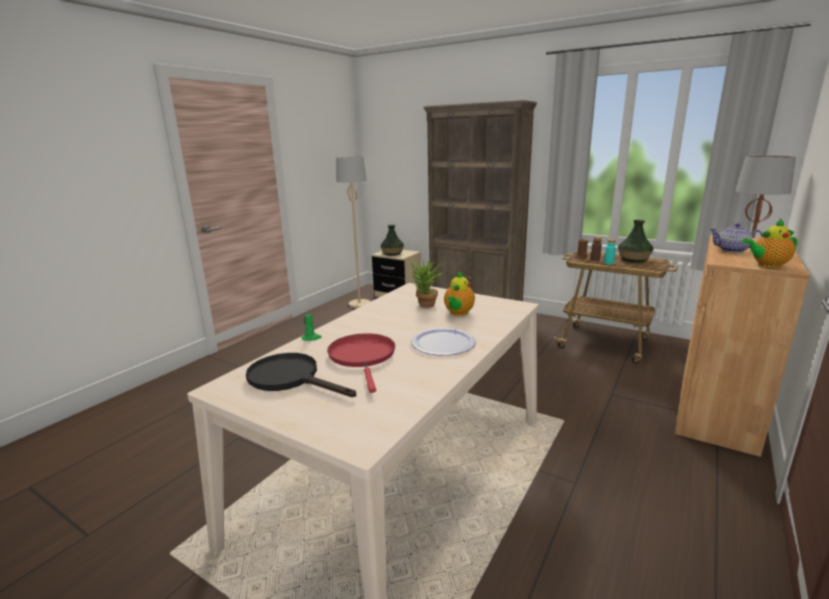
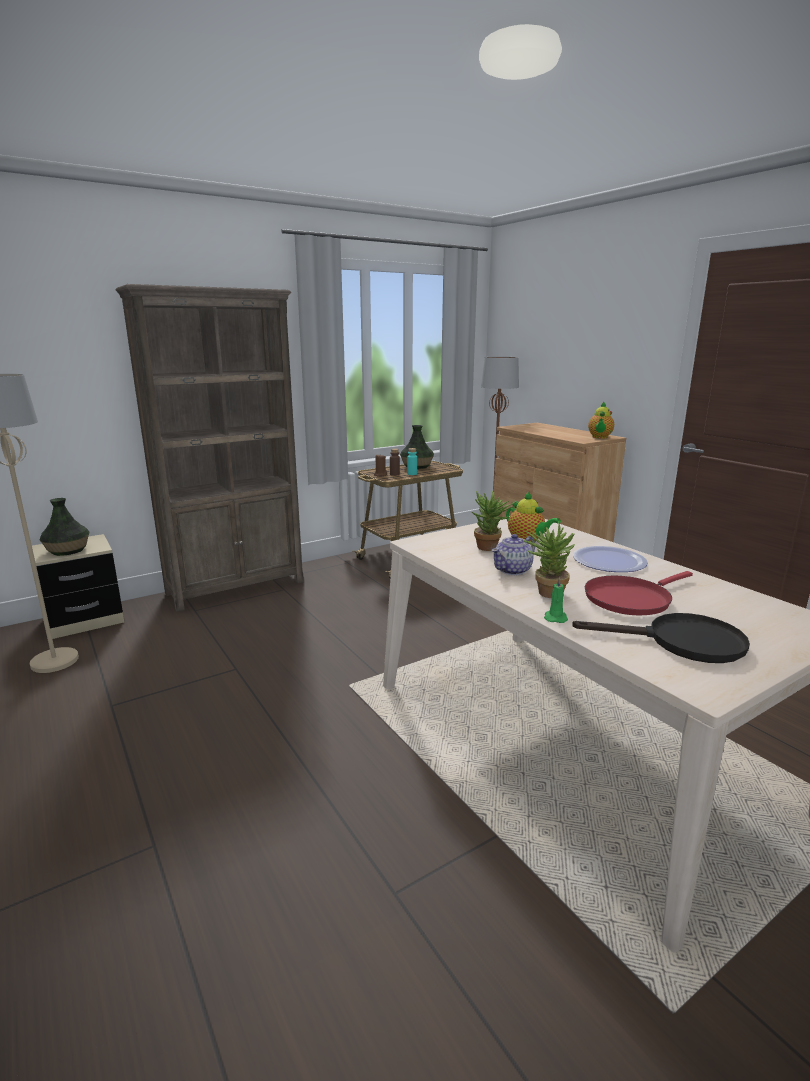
camera: 65 degrees left, 0 degrees up
(291, 378) = (681, 642): black frying pan -> black frying pan turned 135 degrees counterclockwise
(355, 331) = (546, 592): none -> potted plant
(363, 357) = (630, 599): red frying pan -> red frying pan turned 45 degrees counterclockwise
(732, 250) = (553, 433): teapot -> teapot (513, 570)

